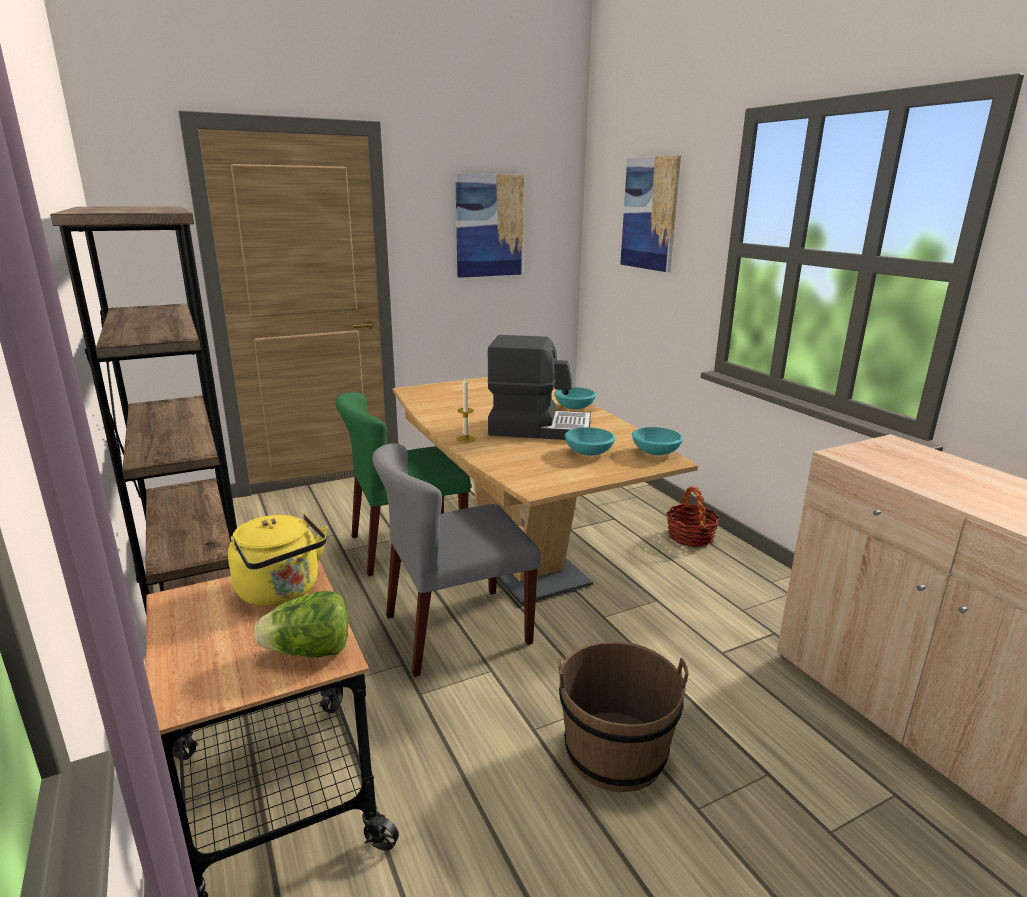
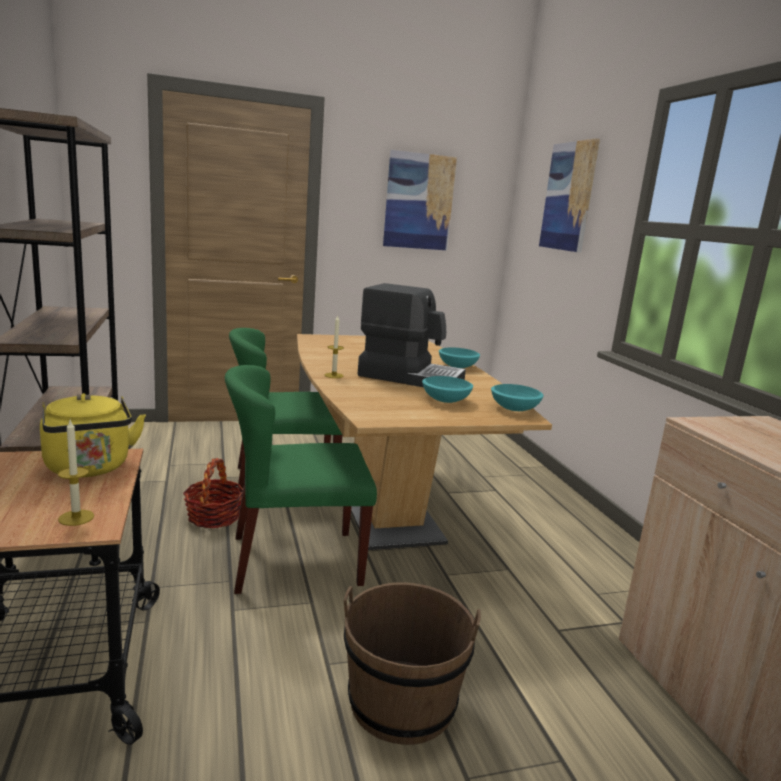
camera: 10 degrees right, 5 degrees down
(309, 652) = (76, 517): lettuce -> candle
(456, 630) = (295, 560): grey chair -> green chair
(690, 537) = (568, 518): basket -> basket (214, 516)

